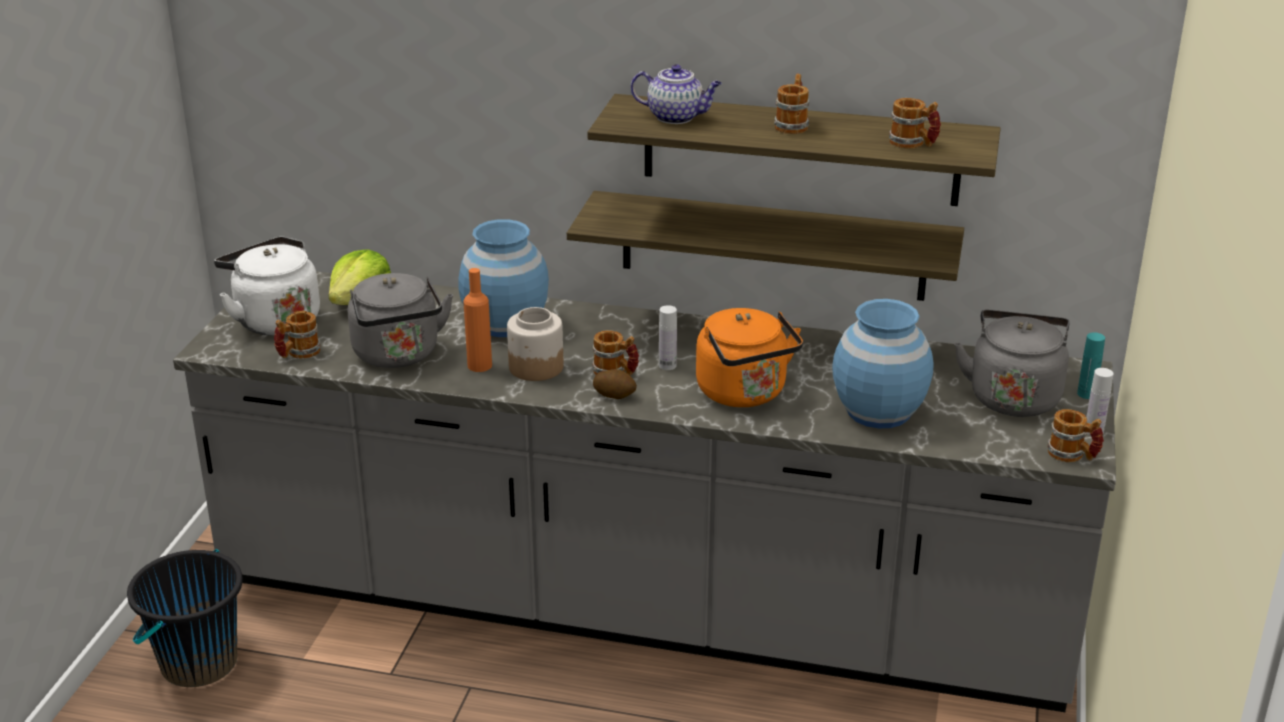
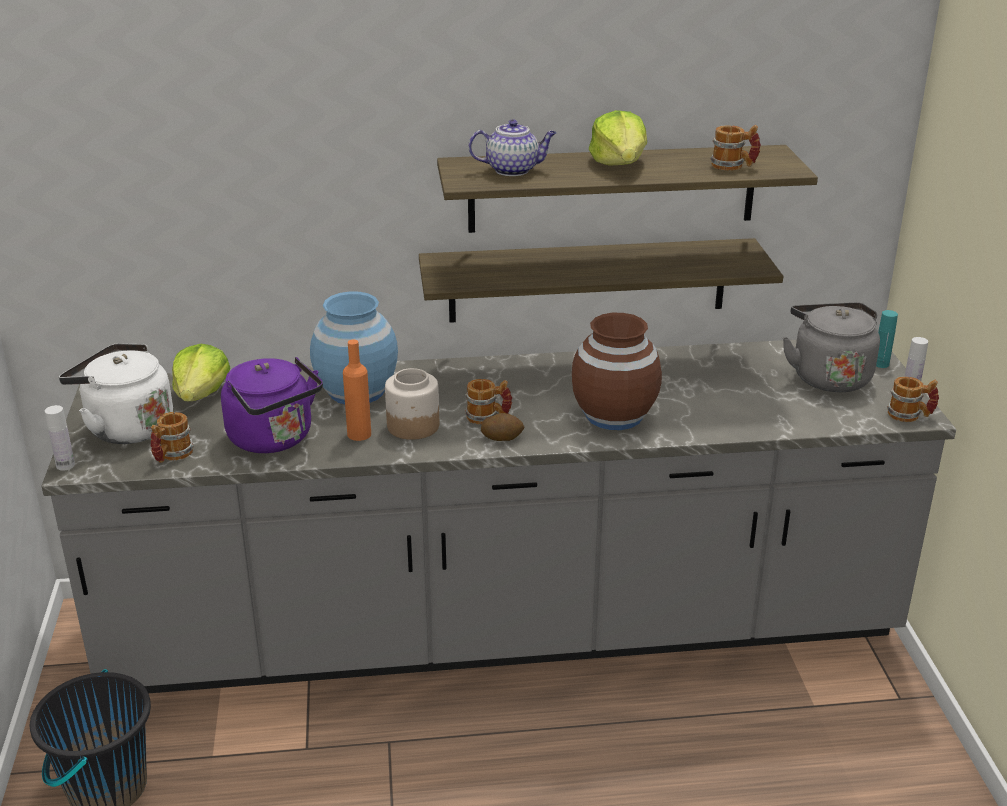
camera: 20 degrees left, 0 degrees up
(398, 356) = (274, 439): grey kettle -> purple kettle
(667, 365) = (529, 403): white bottle -> white bottle (65, 465)
(745, 394) = (614, 415): orange kettle -> brown vase
(792, 125) = (619, 164): mug -> lettuce
(878, 411) = (734, 409): blue vase -> none

